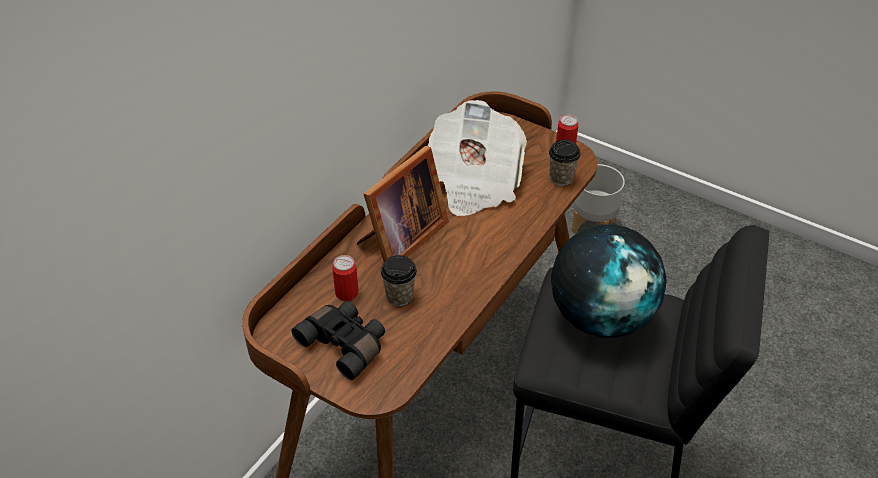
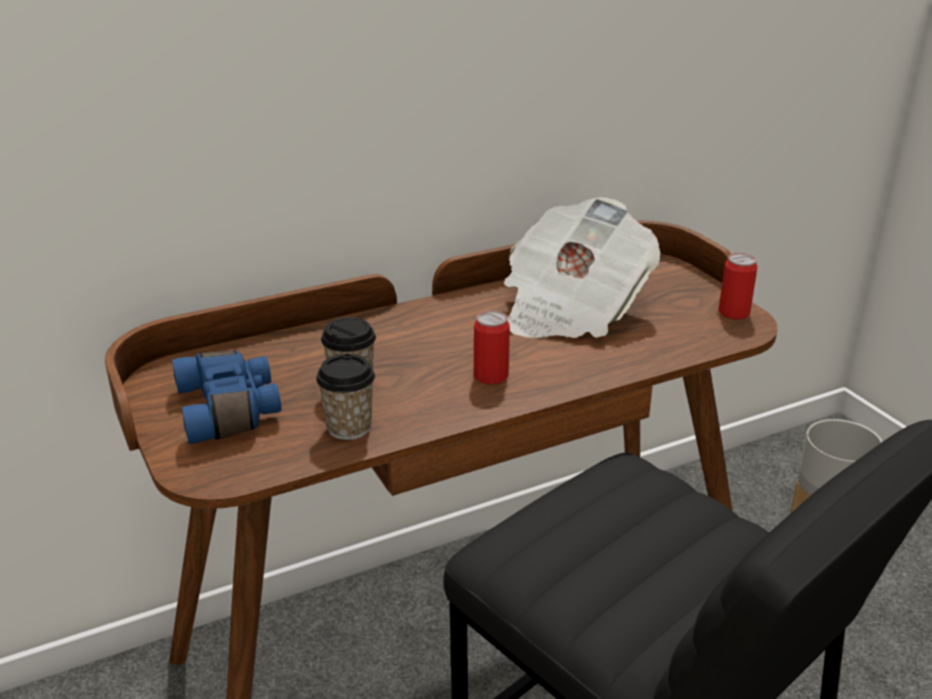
camera: 30 degrees right, 15 degrees down
(345, 344) = (231, 410): black binoculars -> blue binoculars
(346, 293) = (292, 363): can -> can (490, 376)
(400, 239) = (415, 334): picture frame -> none
(561, 178) = (701, 338): cup -> cup (349, 427)
(601, 317) = (641, 527): globe -> none

